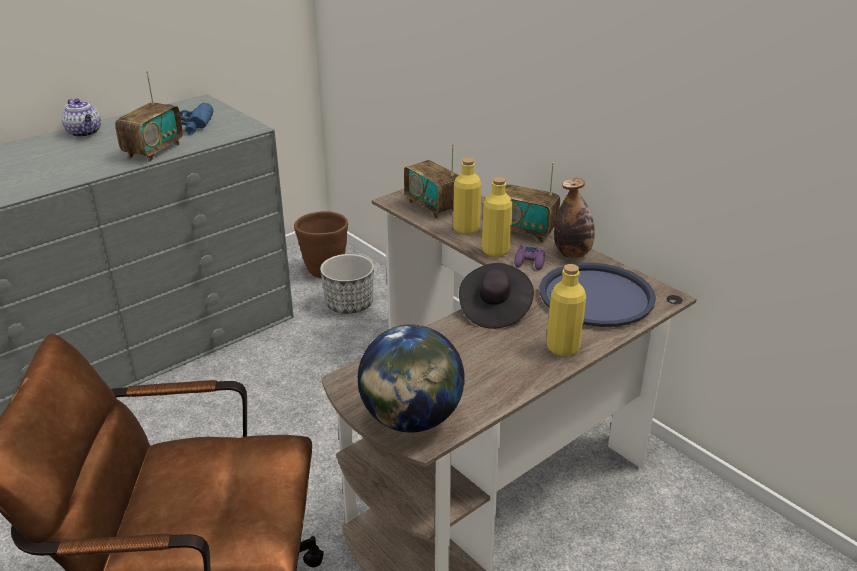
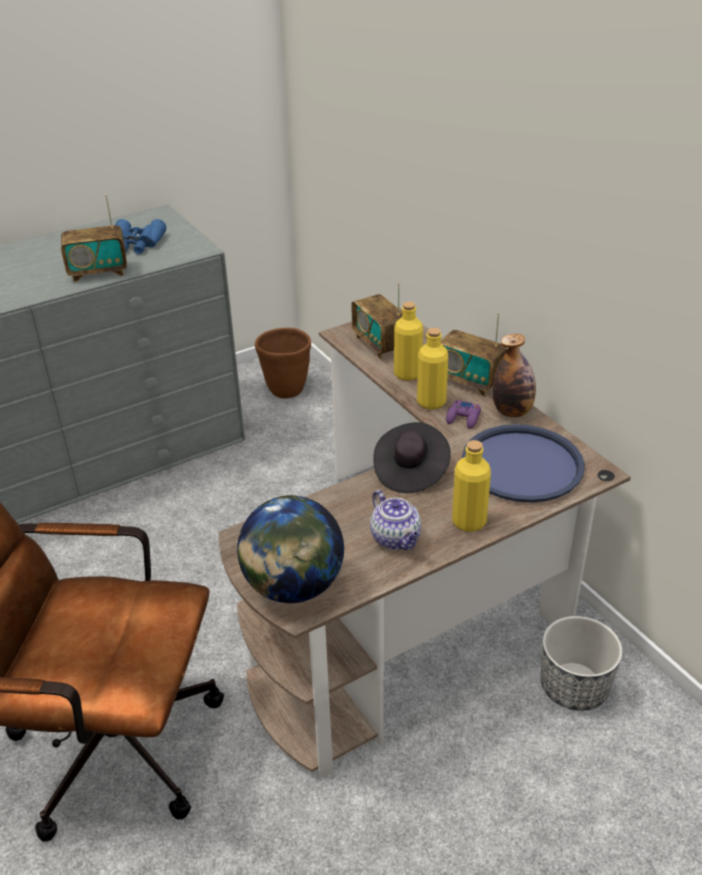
camera: 10 degrees right, 5 degrees up
(85, 133) = (38, 247): teapot -> teapot (396, 539)
(153, 151) = (98, 272): radio -> radio turned 45 degrees clockwise
(349, 304) = (304, 430): planter -> planter (574, 686)

